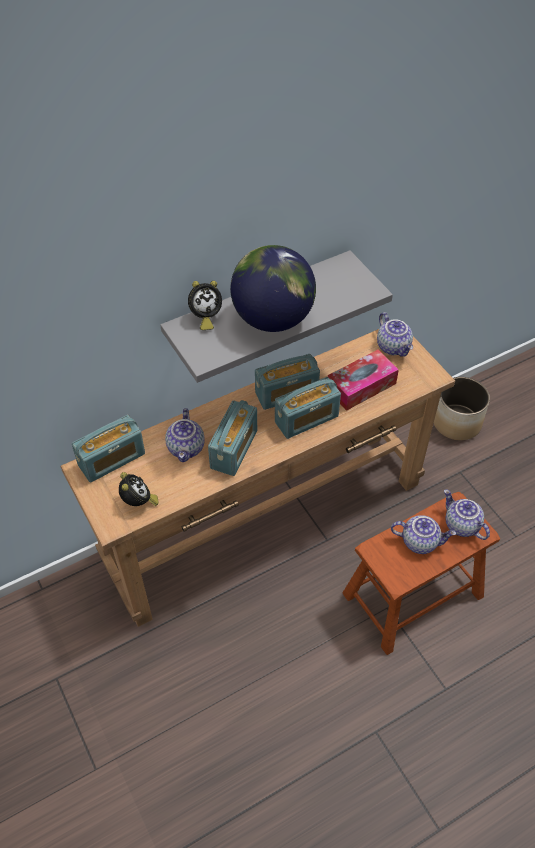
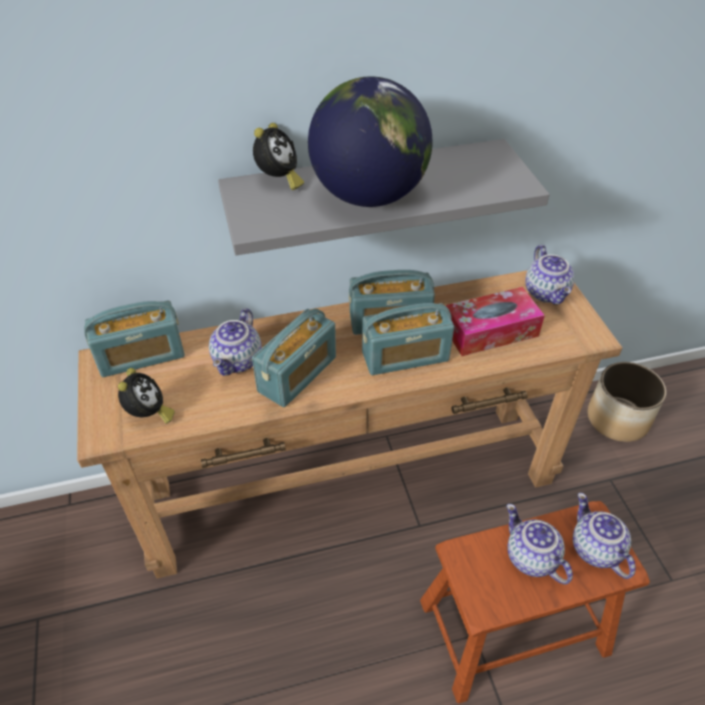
camera: 15 degrees right, 5 degrees down
(205, 318) = (279, 181): alarm clock -> alarm clock turned 60 degrees counterclockwise
(420, 541) = (530, 558): teapot -> teapot turned 150 degrees counterclockwise

